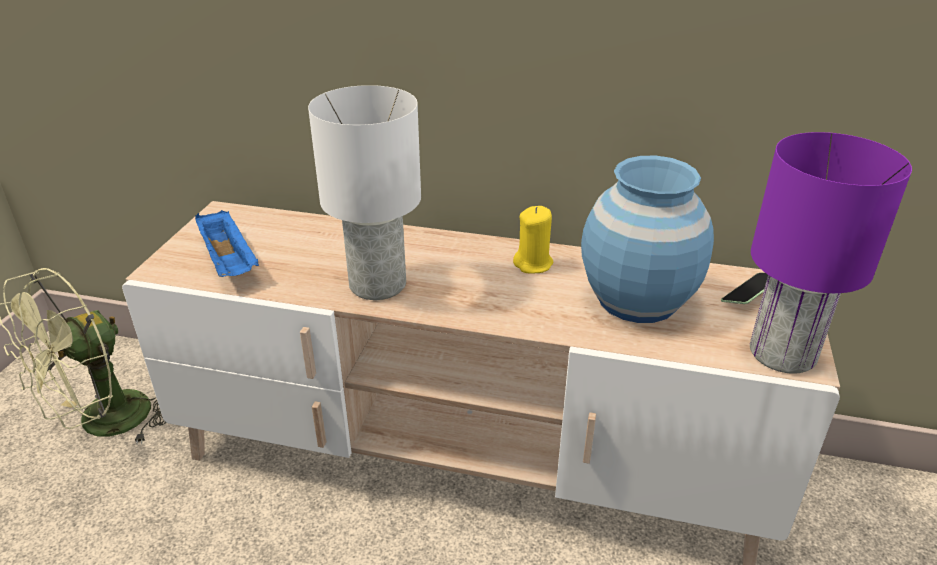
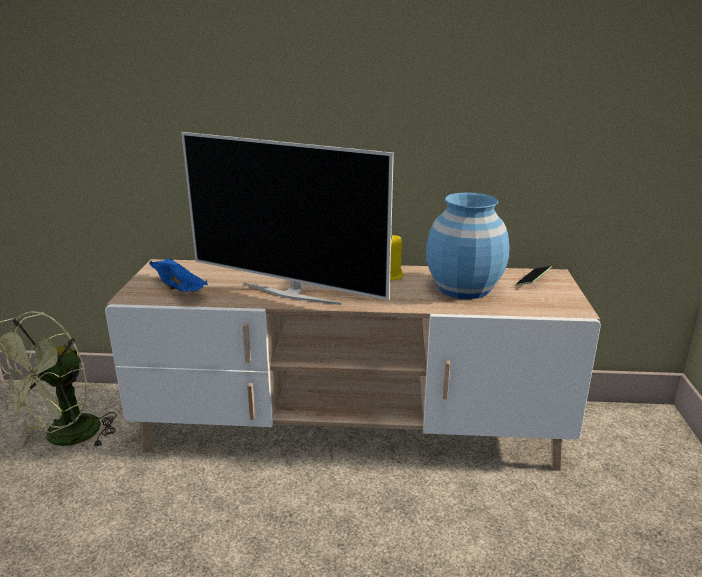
camera: 10 degrees left, 10 degrees down
(379, 284) = (291, 293): white table lamp -> television
(784, 352) = (562, 305): purple table lamp -> none

